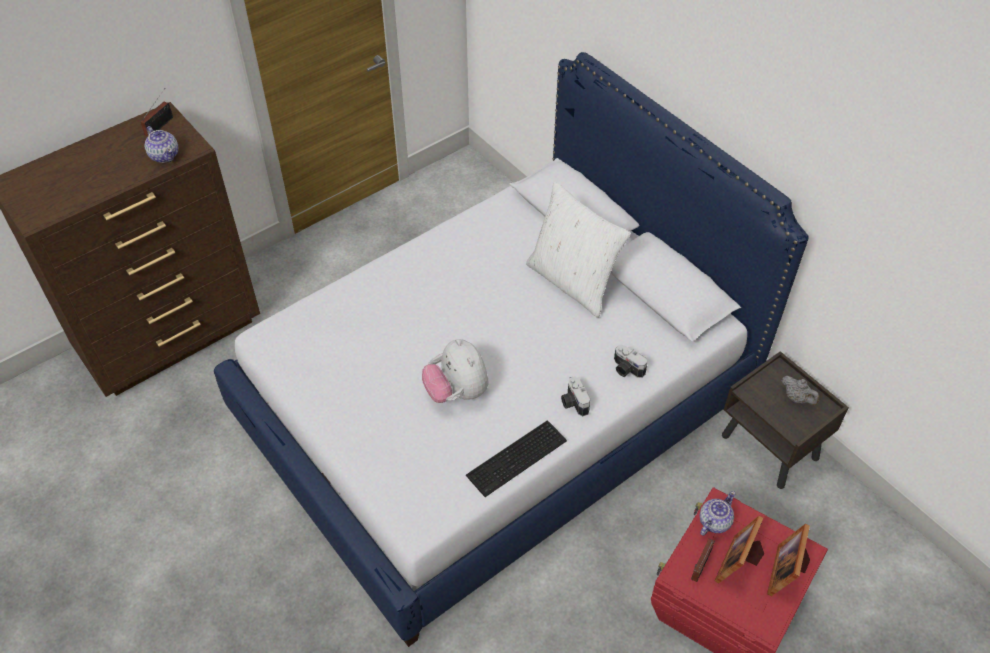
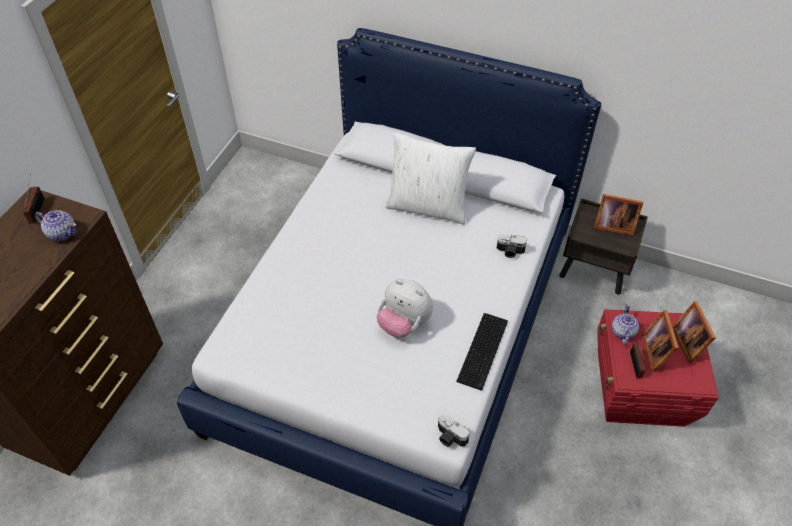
camera: 30 degrees left, 0 degrees up
(573, 403) = (492, 292): camera -> camera (450, 438)
(797, 398) = (612, 225): grey teapot -> picture frame

